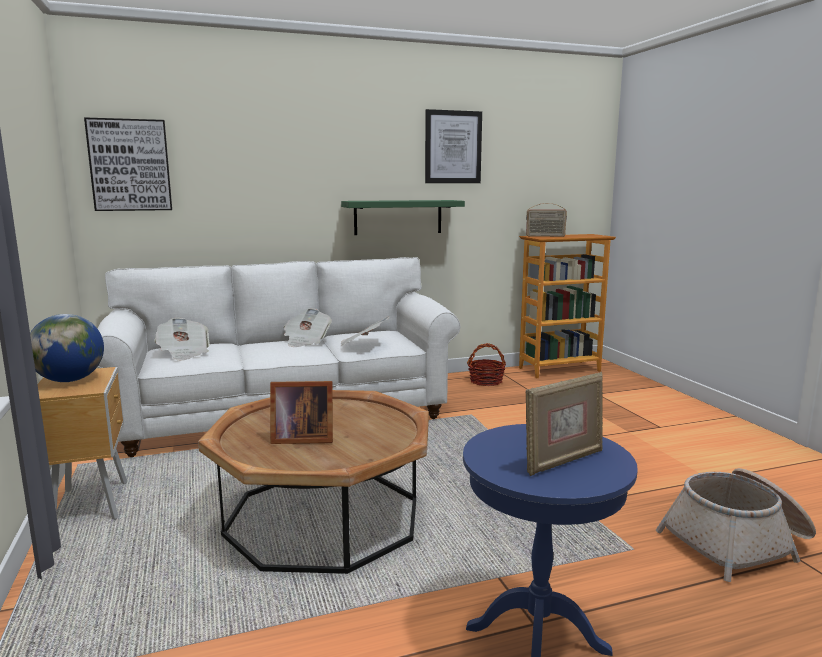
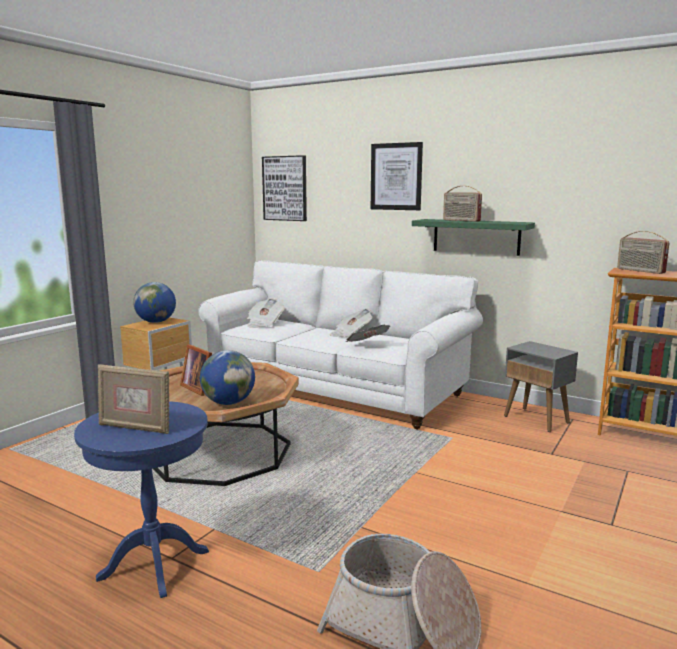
camera: 50 degrees right, 0 degrees up
(380, 437) = (228, 403): none -> globe
(392, 200) = (461, 220): none -> radio
(453, 147) = (539, 167): picture -> picture (396, 176)
(486, 381) = (537, 419): basket -> grey side table

